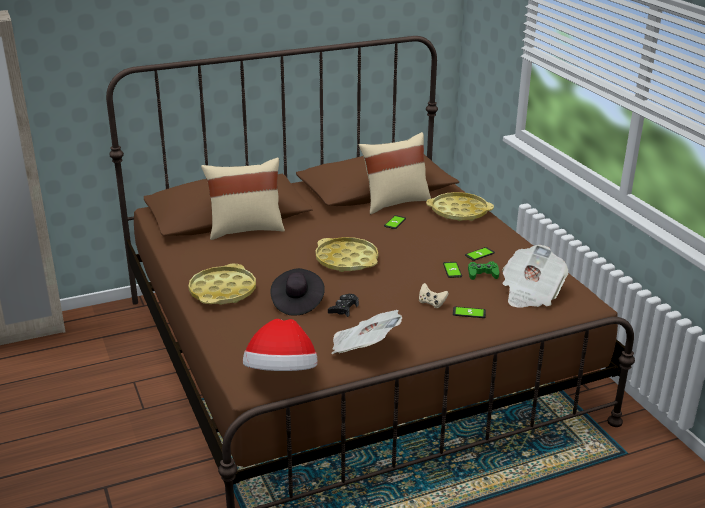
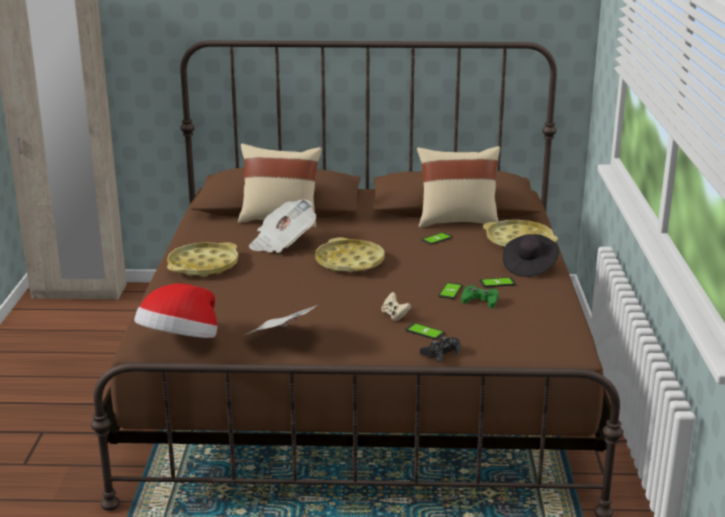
camera: 25 degrees right, 5 degrees down
(297, 302) = (261, 288): black hat -> black hat (529, 267)
(343, 309) = (299, 302): black game controller -> black game controller (441, 353)
(530, 293) = (514, 328): newspaper -> newspaper (282, 243)

